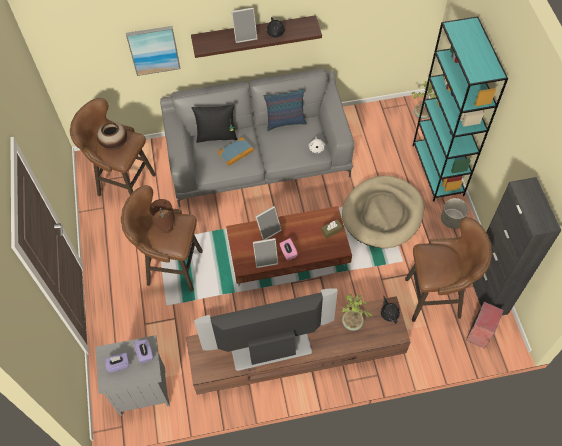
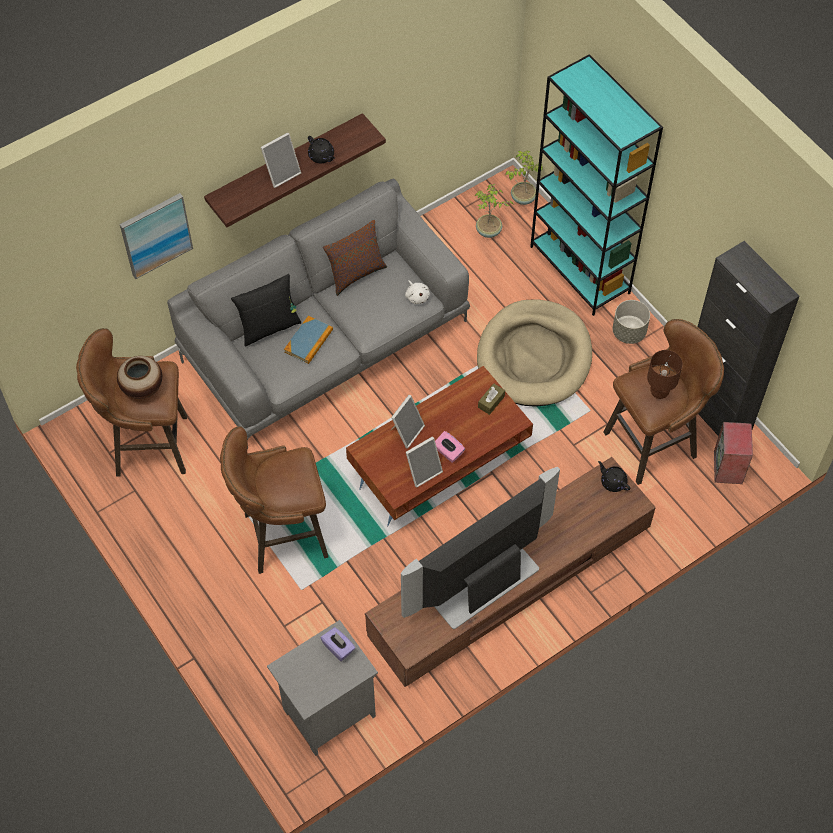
camera: 25 degrees left, 0 degrees up
(118, 365) = (311, 675): purple tissue box -> none
(167, 229) = (283, 477): brown table lamp -> brown table lamp (660, 392)
(285, 123) = (356, 275): blue pillow -> brown pillow
(352, 323) = (572, 512): potted plant -> potted plant (488, 231)

